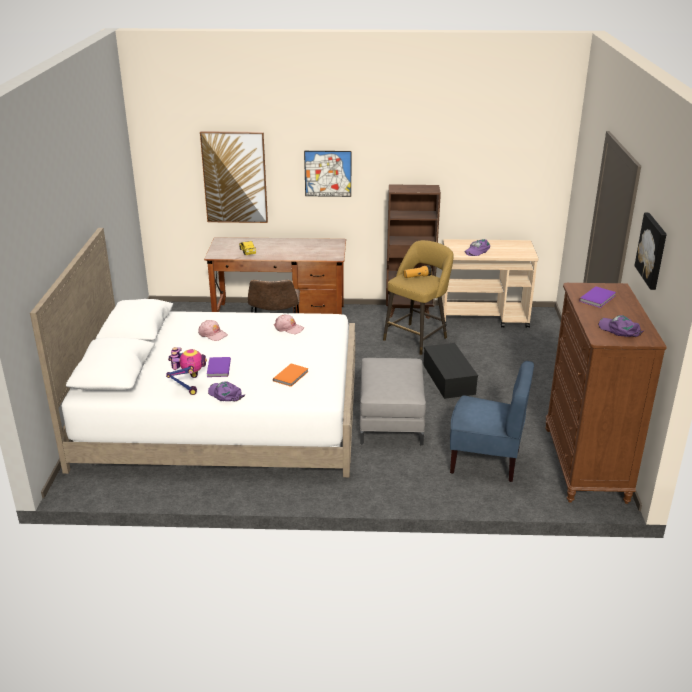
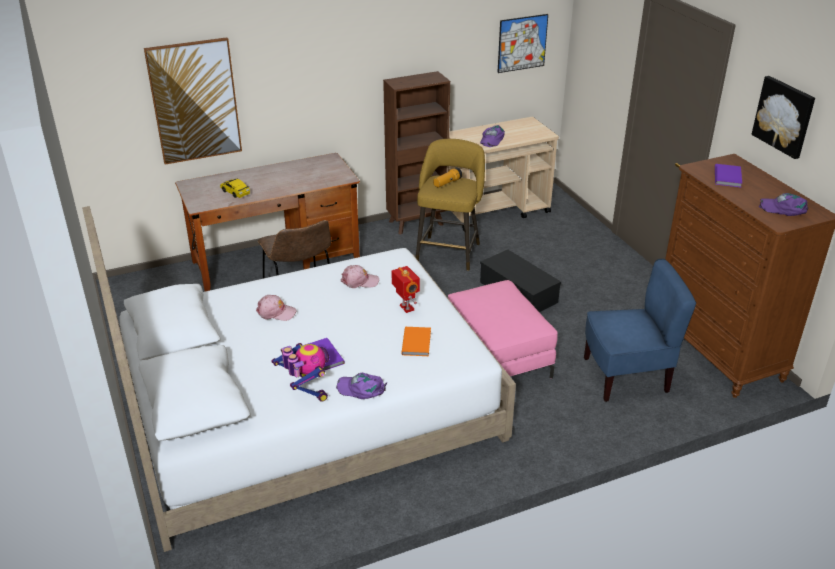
camera: 25 degrees left, 5 degrees up
(305, 353) = (406, 308): none -> toy robot
(328, 173) = (310, 78): picture -> picture (522, 43)
(391, 420) = (498, 357): grey ottoman -> pink ottoman

